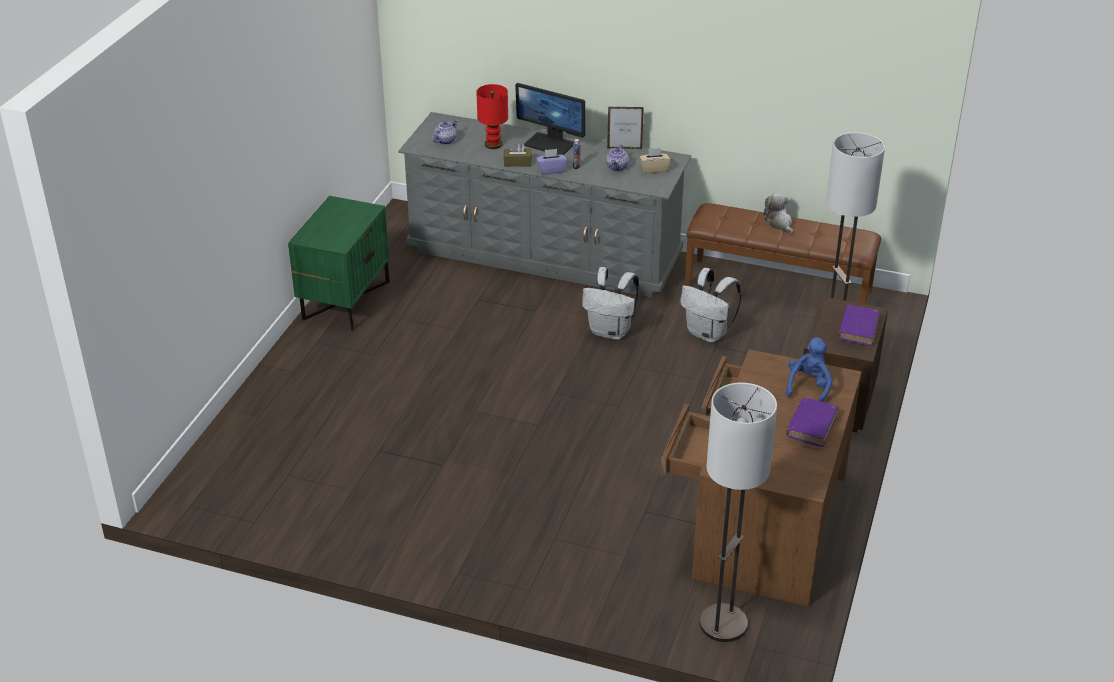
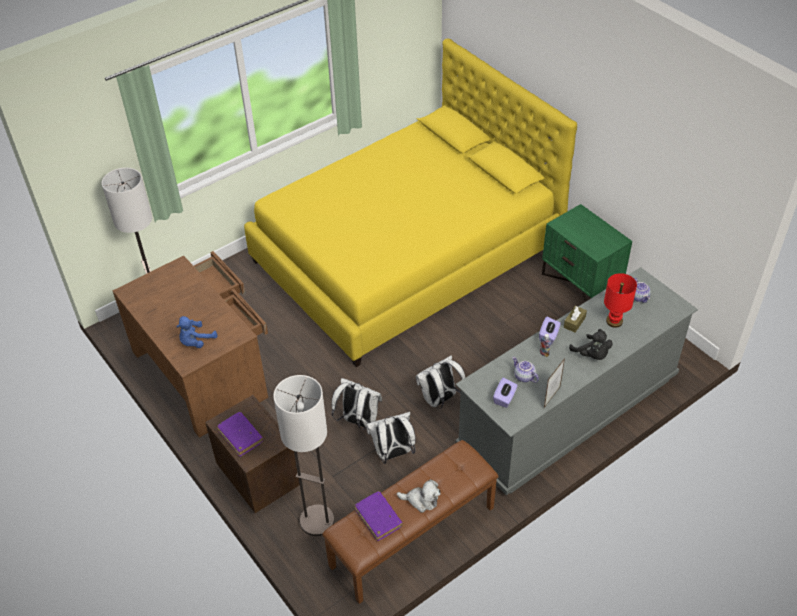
camera: 125 degrees right, 10 degrees up
(403, 446) = (407, 254): none -> yellow bed
(550, 144) = (592, 355): monitor -> black plush toy
(654, 169) = (504, 398): beige tissue box -> purple tissue box
(696, 371) = (358, 421): none -> white backpack
(808, 387) = (196, 342): blue plush toy -> blue plush toy turned 75 degrees clockwise
(811, 427) = (165, 321): purple book -> purple book (378, 518)

